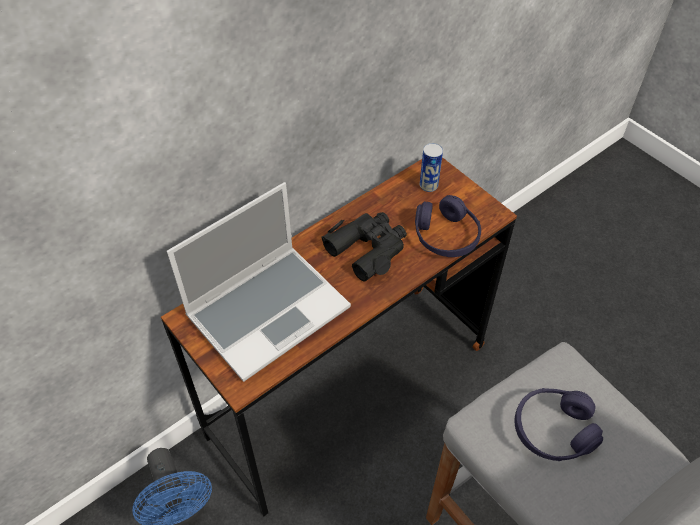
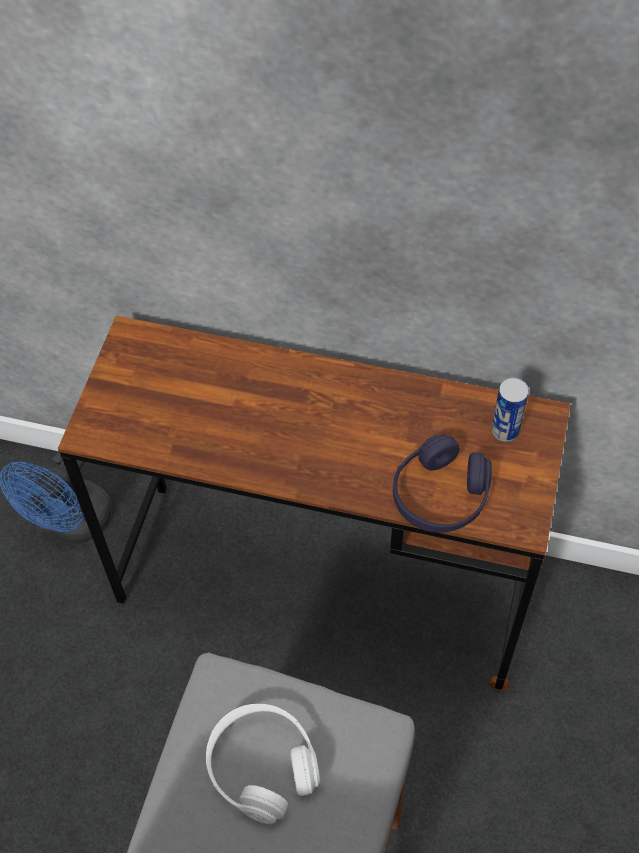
camera: 55 degrees right, 5 degrees up
(268, 310) = (194, 396): laptop -> none
(368, 248) = (352, 430): black binoculars -> none
(553, 430) = (262, 767): purple headphones -> white headphones

